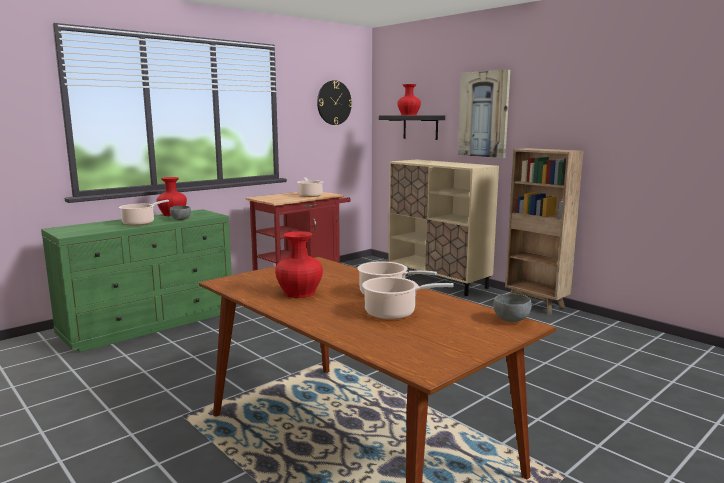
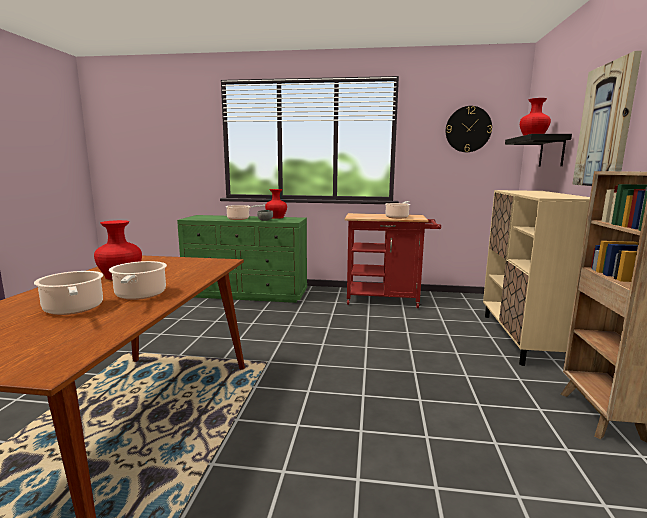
camera: 50 degrees right, 0 degrees up
(511, 320) = (70, 358): grey bowl -> none

